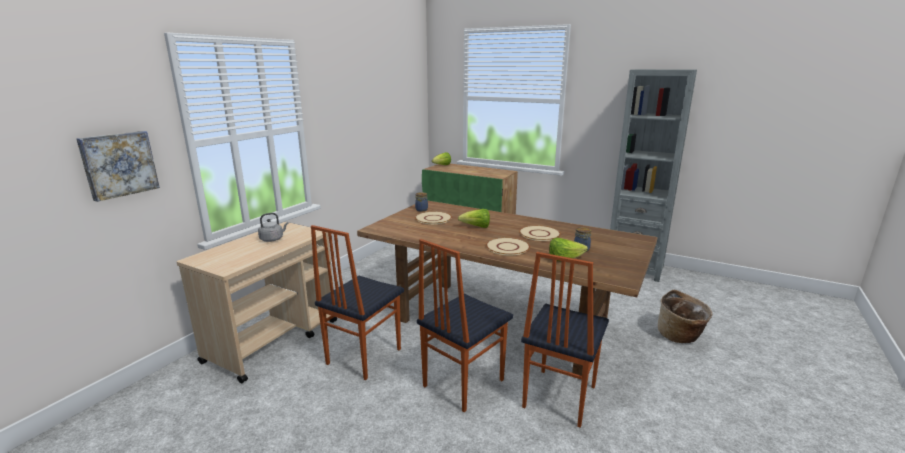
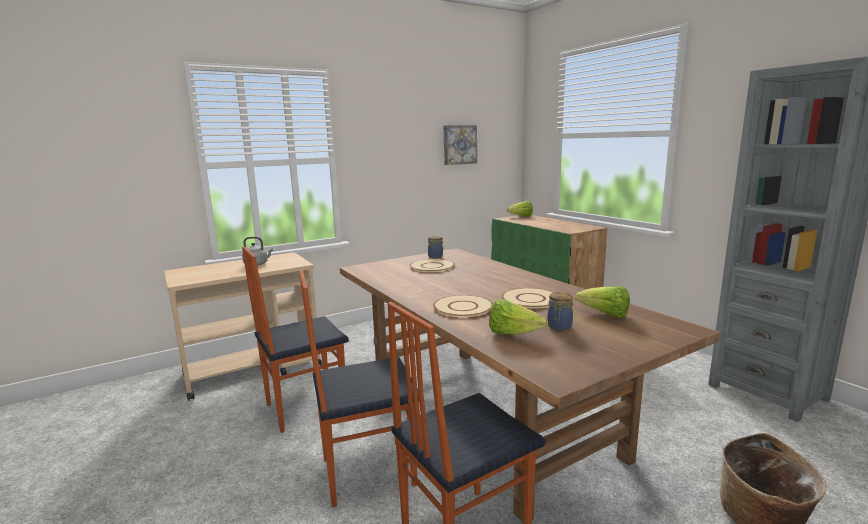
camera: 30 degrees right, 5 degrees down
(118, 164) = (128, 177): picture -> picture (459, 144)
(476, 227) = (464, 281): lettuce -> lettuce (605, 315)

